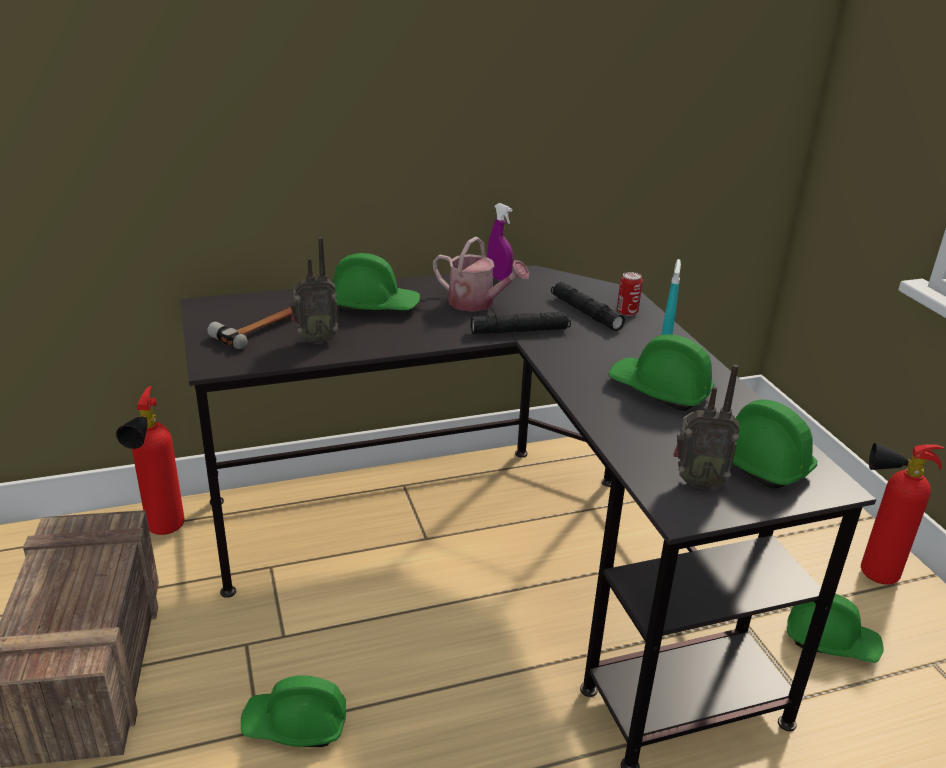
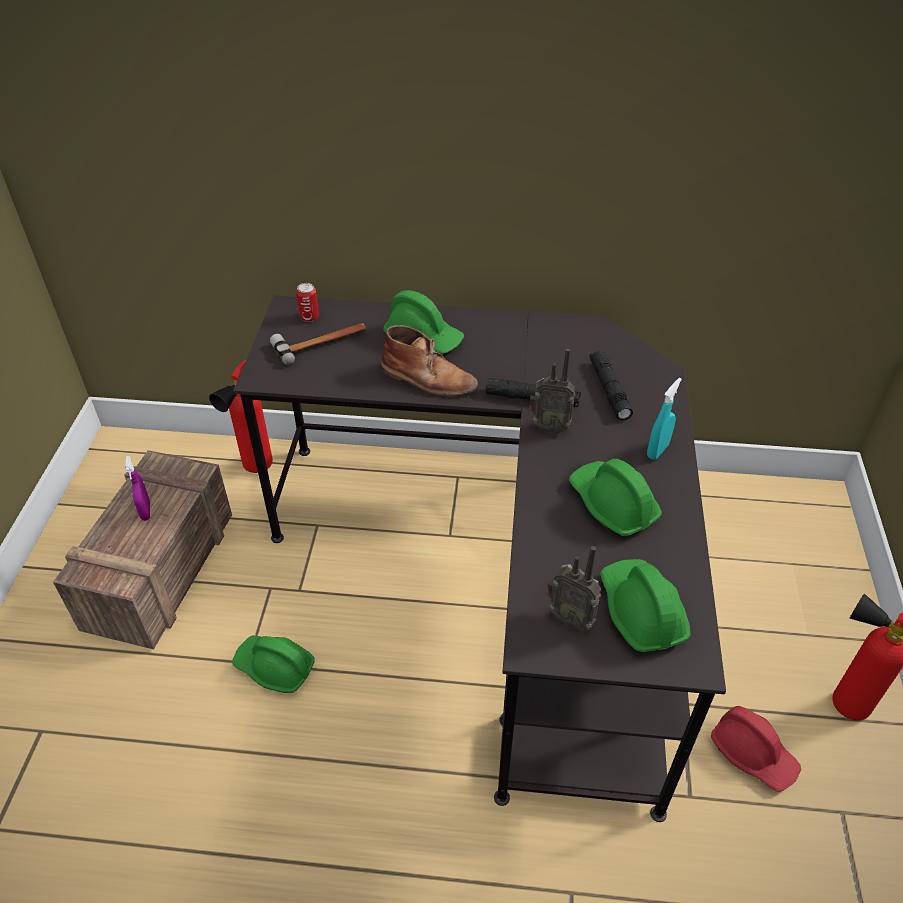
camera: 25 degrees right, 15 degrees up
(315, 339) = (352, 367): radio -> radio (549, 426)
(405, 334) = (428, 379): none -> brown boot
(477, 303) = (515, 355): watering can -> none
(498, 278) = (556, 326): purple spray bottle -> purple spray bottle (146, 511)
(627, 312) = (651, 398): can -> can (309, 317)
(830, 641) = (753, 753): green hard hat -> red hard hat

